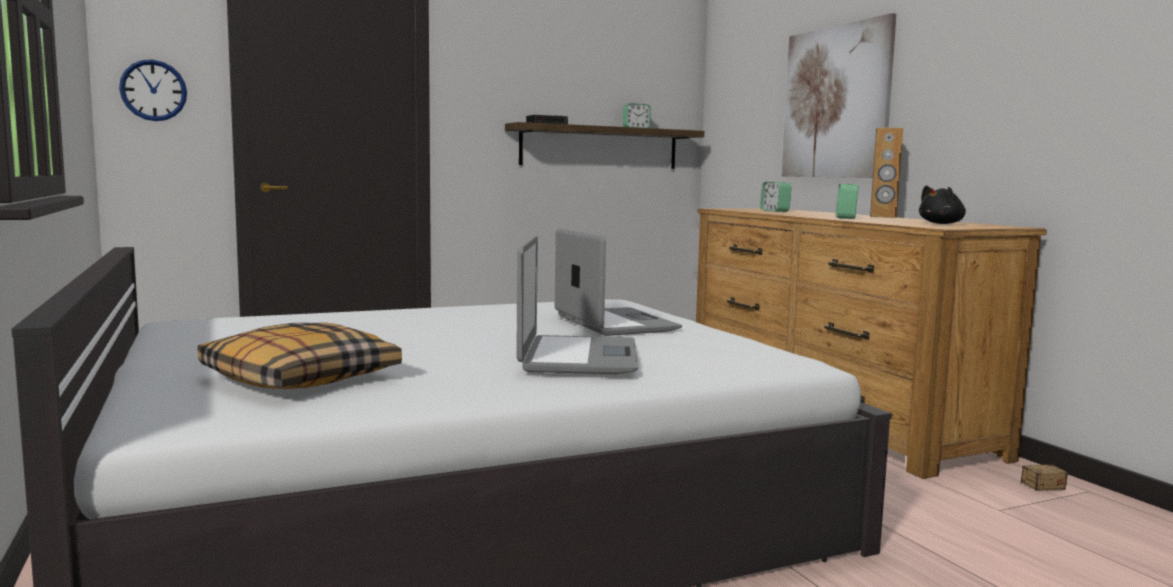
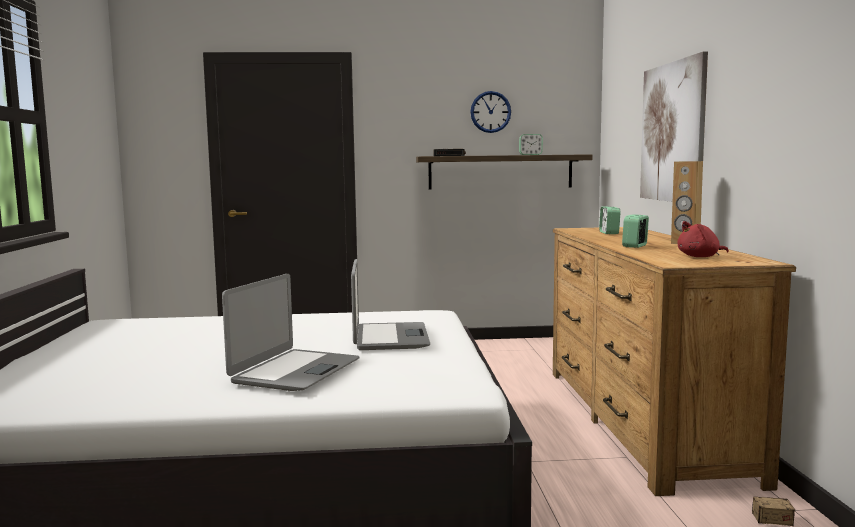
camera: 20 degrees right, 0 degrees up
(153, 90) = (157, 147): wall clock -> wall clock (490, 112)
(299, 379) = (89, 378): pillow -> none
(942, 224) = (700, 257): black plush toy -> red plush toy

